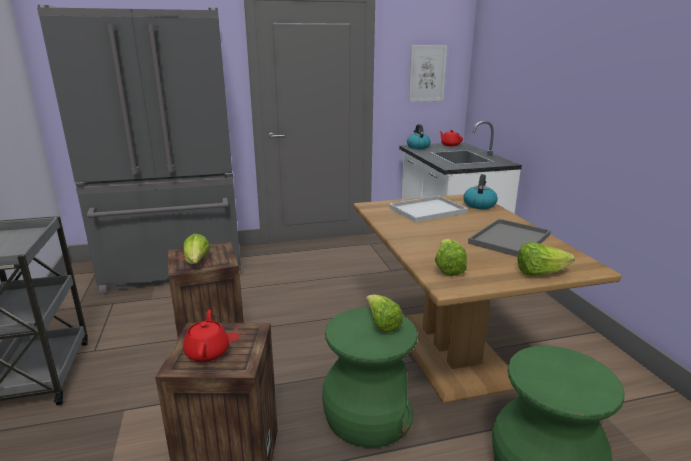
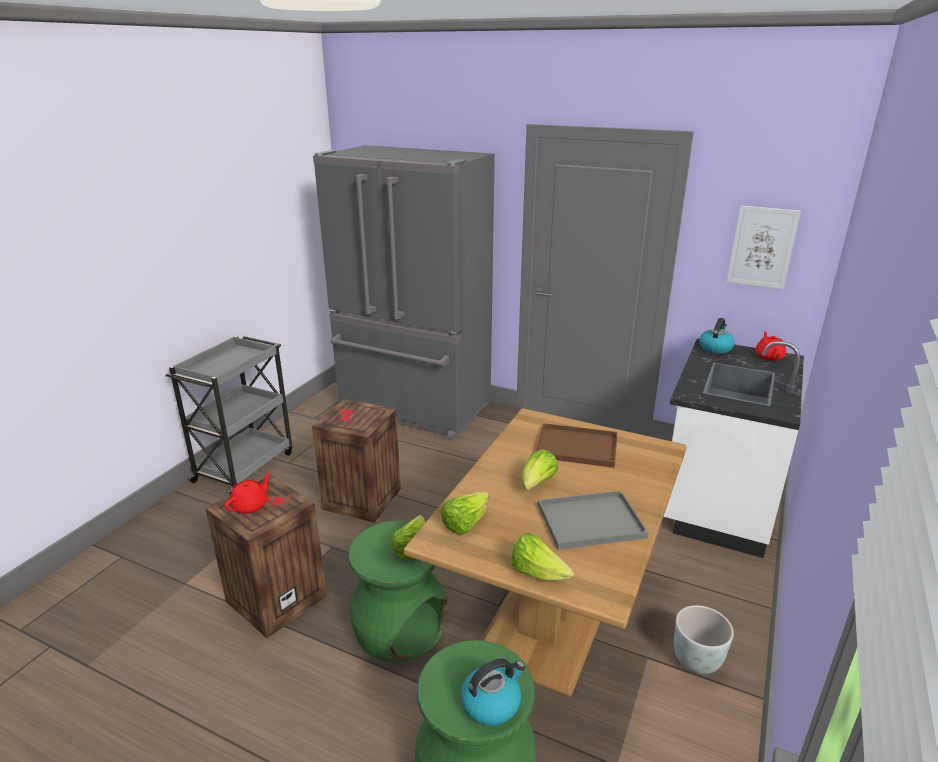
camera: 40 degrees right, 5 degrees up
(197, 262) = (344, 421): lettuce -> lettuce (537, 484)
(427, 210) = (575, 447): white tray -> brown tray
(479, 204) = (650, 462): kettle -> kettle (491, 703)
(549, 330) = (697, 660): none -> grey planter

